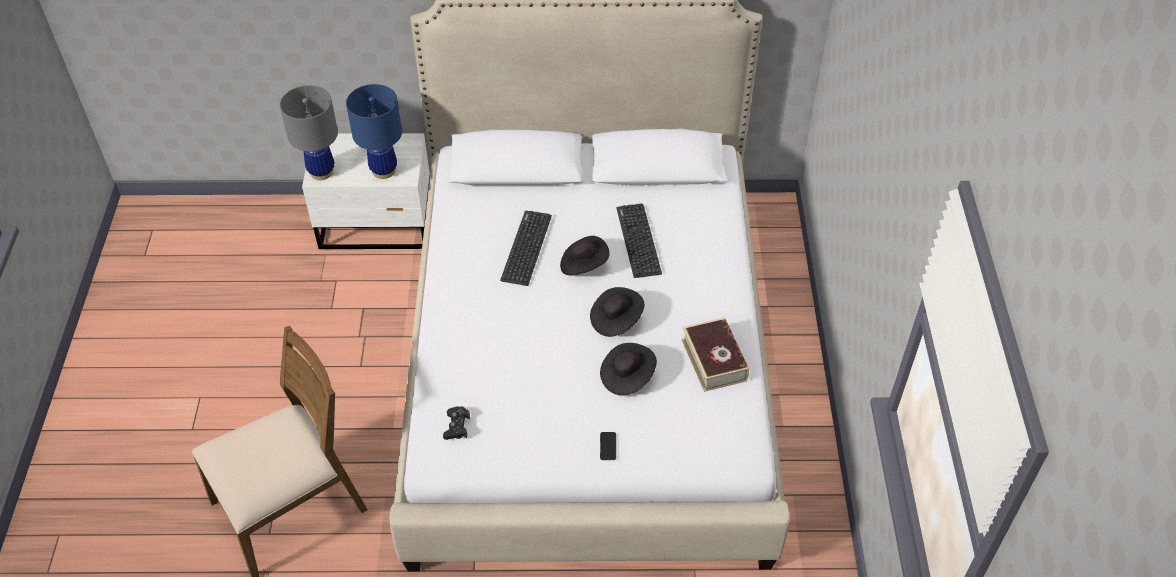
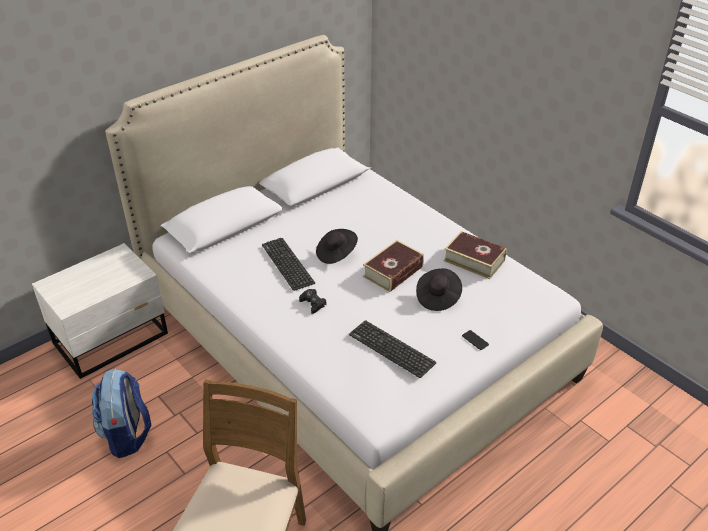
camera: 40 degrees left, 10 degrees down
(307, 329) = (127, 435): none -> backpack
(321, 172) = (67, 303): grey table lamp -> none
(384, 170) = (119, 278): blue table lamp -> none
(456, 426) = (370, 389): black game controller -> black game controller (313, 303)
(615, 320) = (393, 271): black hat -> book
(638, 241) = (353, 225): keyboard -> keyboard (391, 349)

